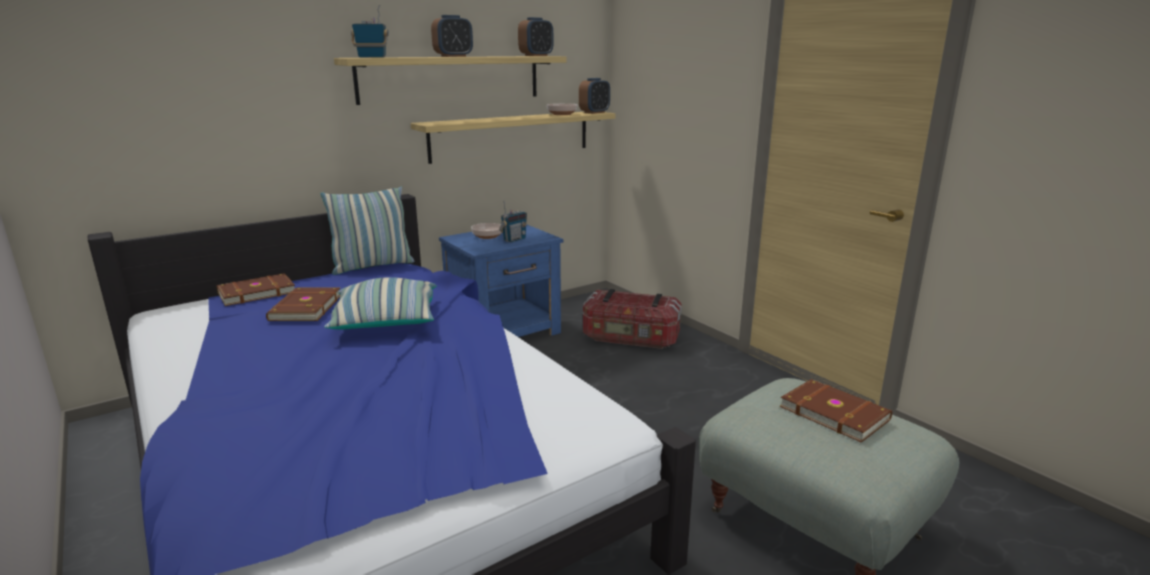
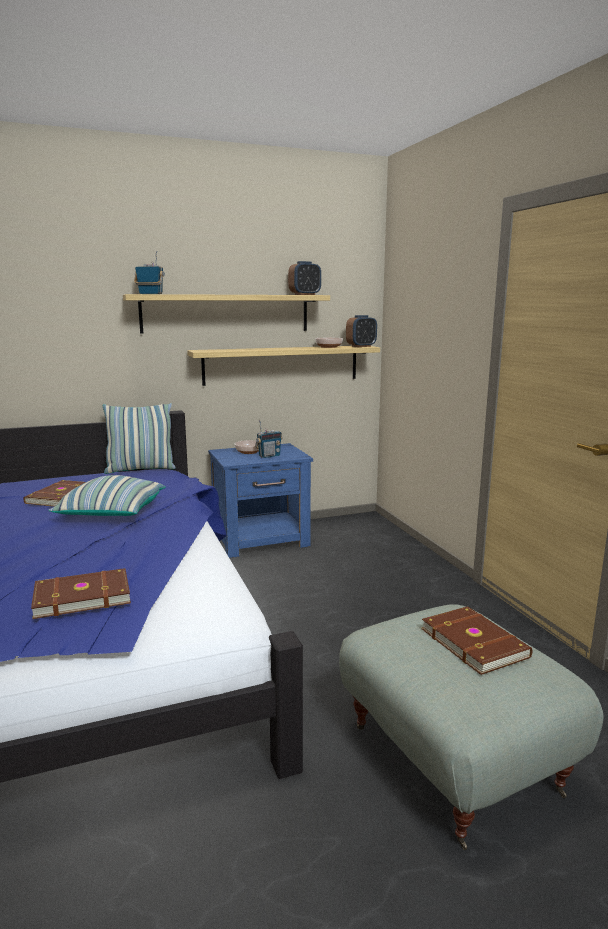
camera: 15 degrees right, 5 degrees down
(256, 292) = (36, 482): brown book -> brown book (81, 596)
(453, 56) = (225, 294): alarm clock -> none
(631, 338) = (372, 558): storage box -> none

